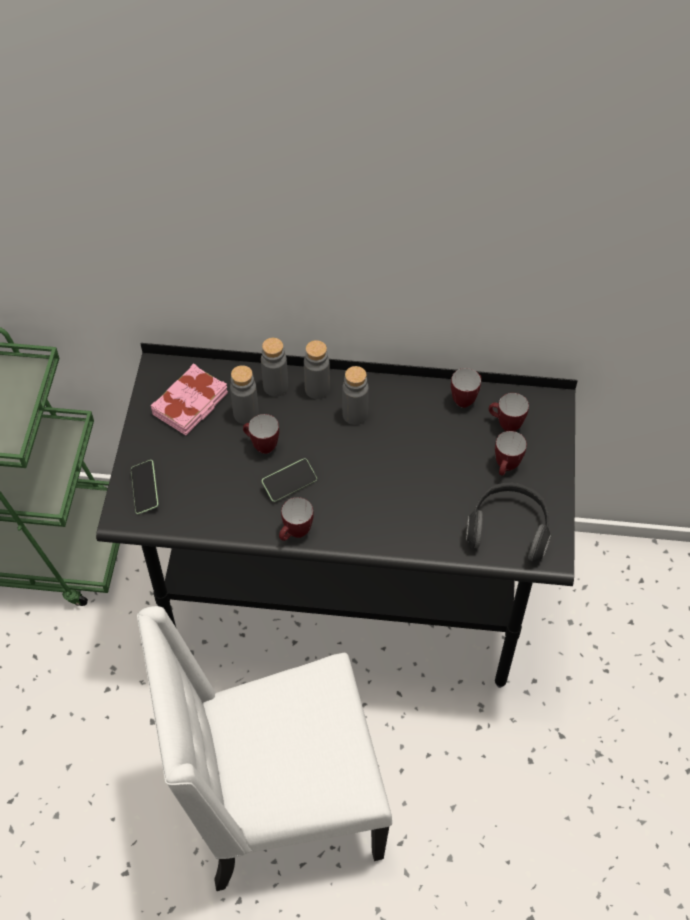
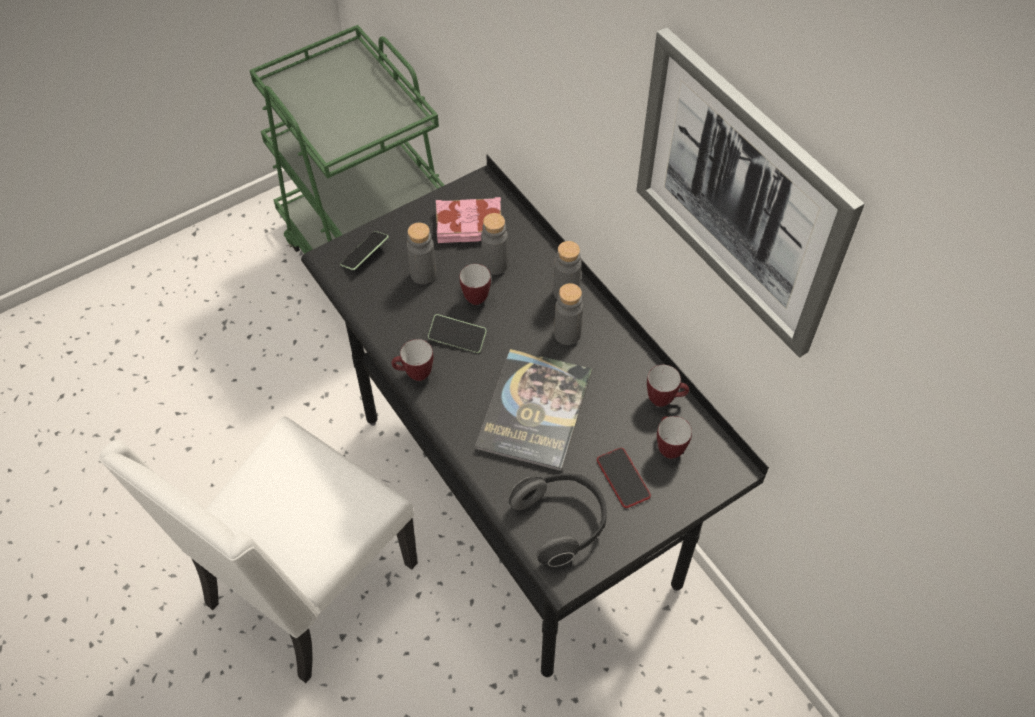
camera: 50 degrees right, 0 degrees up
(275, 386) = (540, 264): grey bottle -> grey bottle (423, 274)
(279, 805) = (307, 586): white chair -> white chair turned 90 degrees counterclockwise
(401, 480) = (534, 410): none -> book
(488, 189) = (739, 193): none -> picture
(506, 468) = (623, 478): mug -> phone

